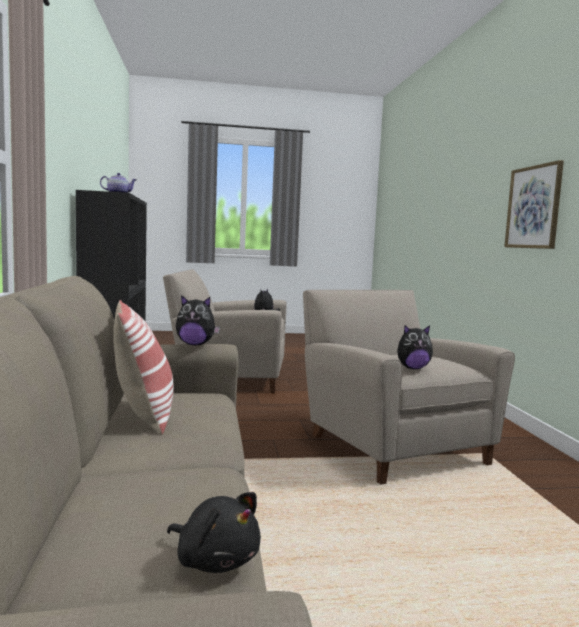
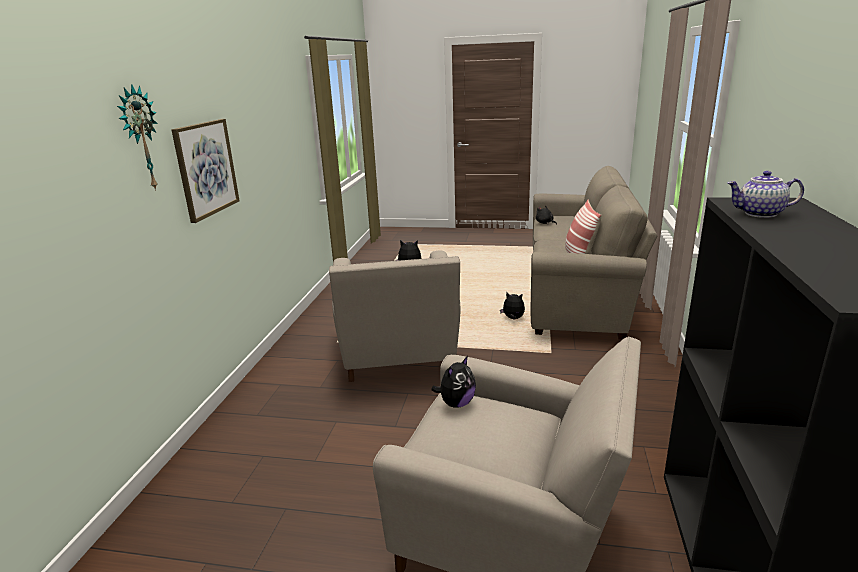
camera: 160 degrees left, 15 degrees up
(195, 344) = (558, 252): plush toy -> plush toy (513, 318)
(495, 177) = (139, 139): none -> wall clock

